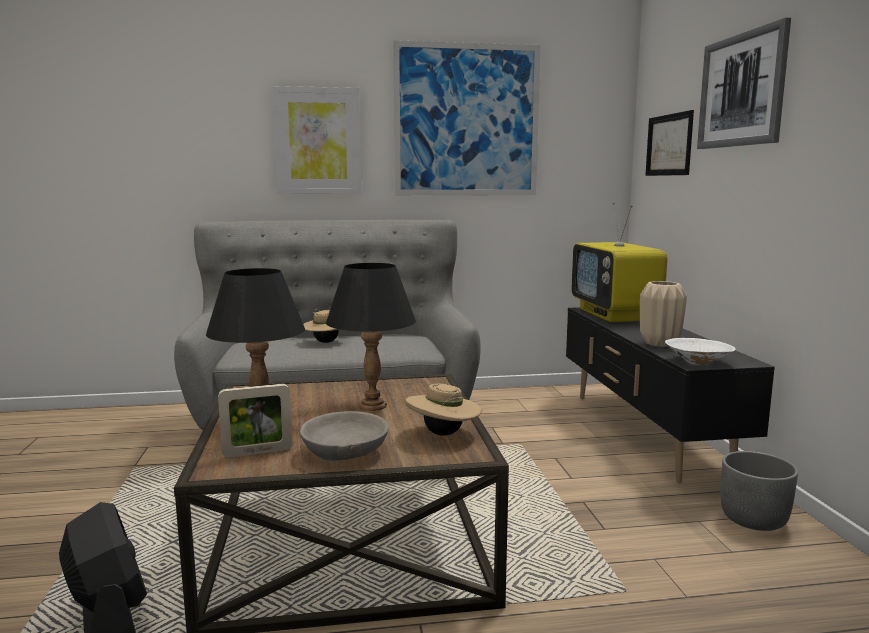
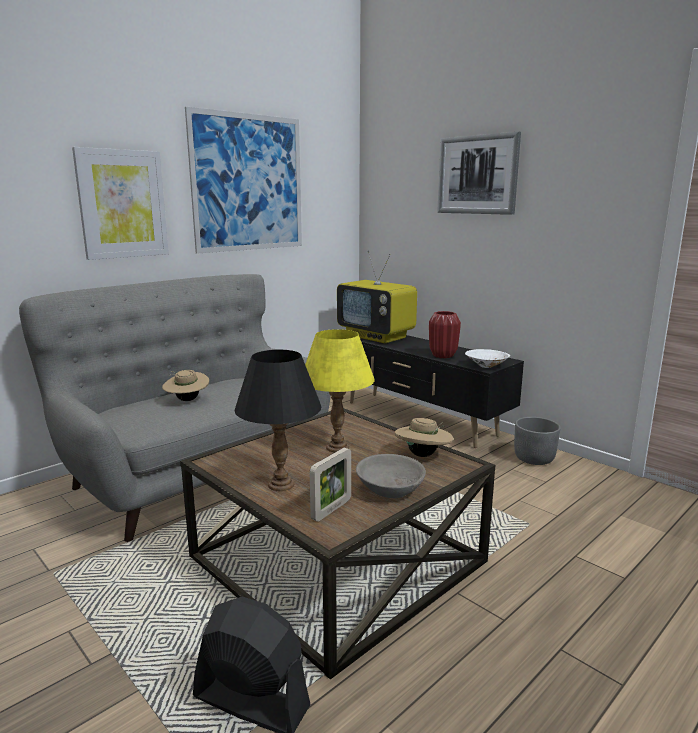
camera: 35 degrees left, 5 degrees up
(373, 405) = (337, 447): black table lamp -> yellow table lamp
(660, 344) = (443, 355): beige vase -> red vase
(669, 145) = (403, 206): picture -> none

